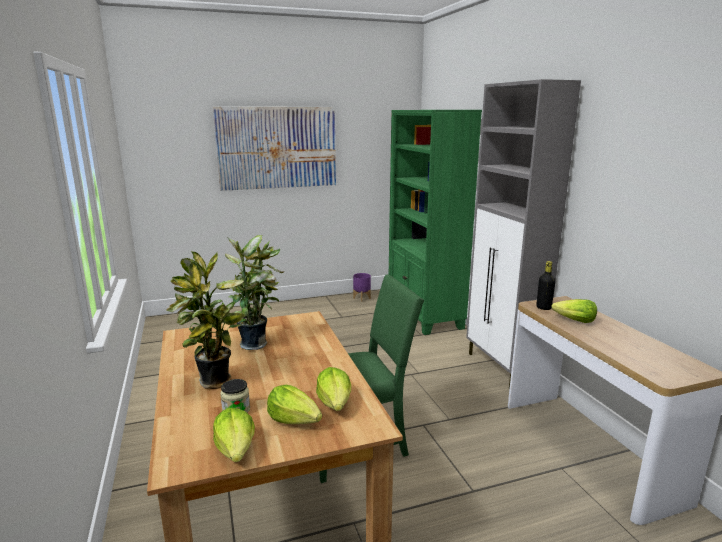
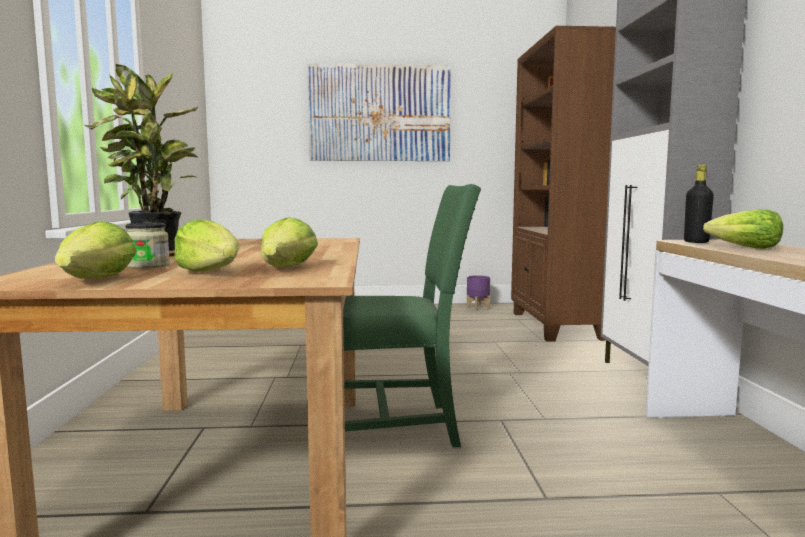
camera: 15 degrees right, 10 degrees down
(256, 343) = (248, 245): potted plant -> none
(424, 315) = (555, 326): green bookcase -> brown bookcase

